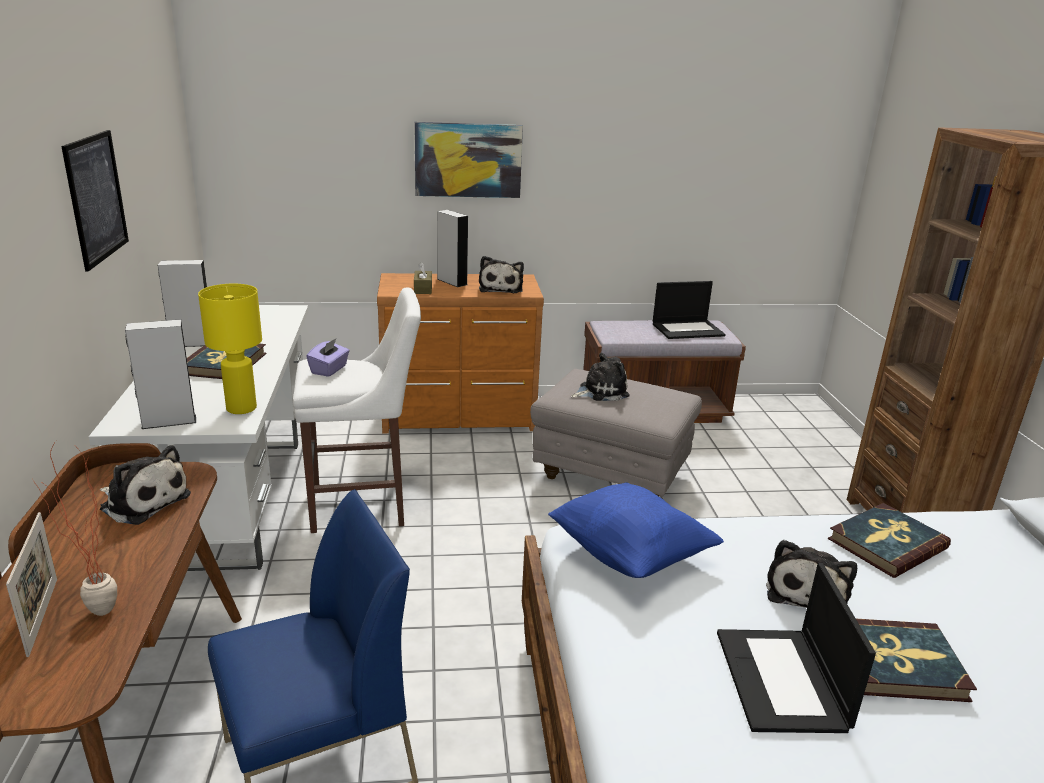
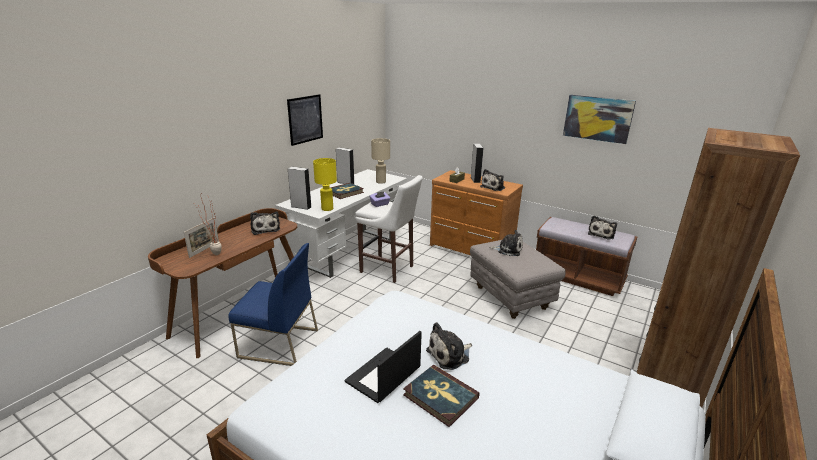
camera: 40 degrees right, 0 degrees up
(267, 324) = (381, 182): none -> beige table lamp
(468, 160) = (496, 120): picture -> picture (597, 118)
(629, 555) = (398, 310): blue pillow -> none
(688, 329) = (601, 234): laptop -> plush toy
(886, 543) = (527, 359): book -> none

